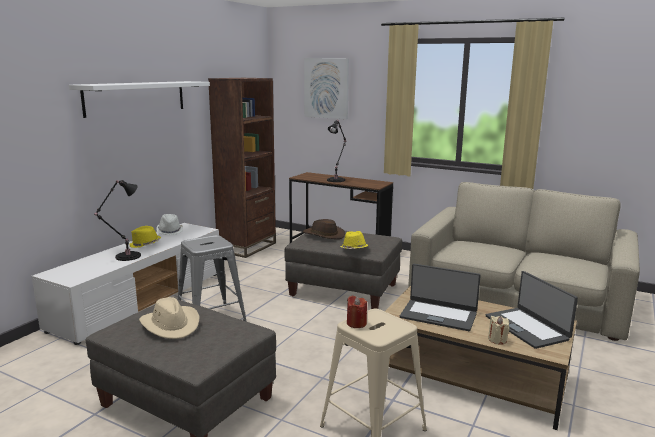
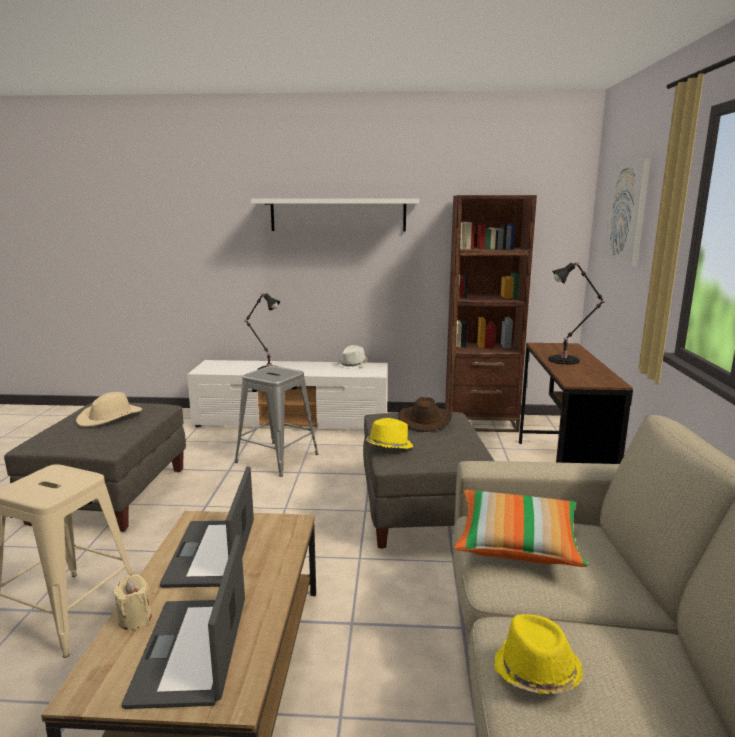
camera: 65 degrees right, 0 degrees up
(145, 244) = (305, 367): yellow hat -> yellow hat (535, 672)
(356, 323) = (53, 472): red candle -> none
(474, 251) = (517, 543): none -> pillow
(527, 327) = (193, 650): laptop -> laptop turned 45 degrees counterclockwise

